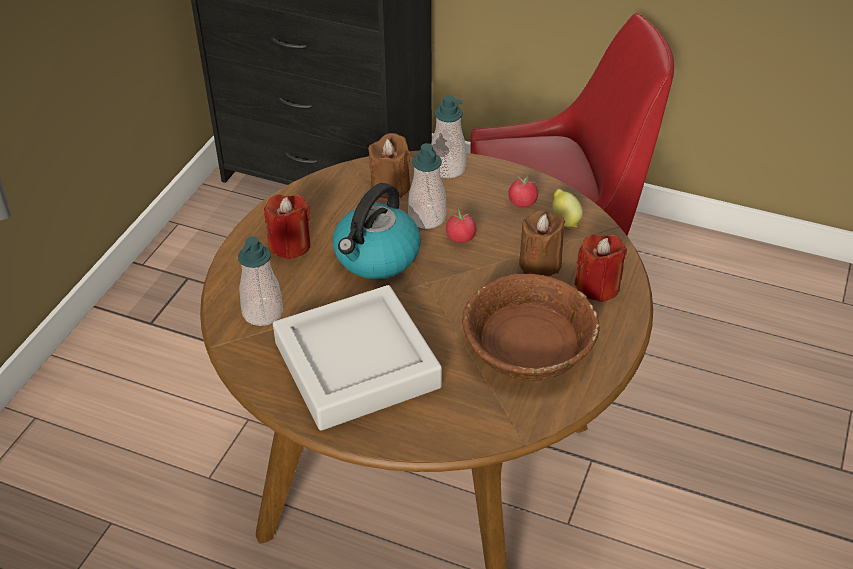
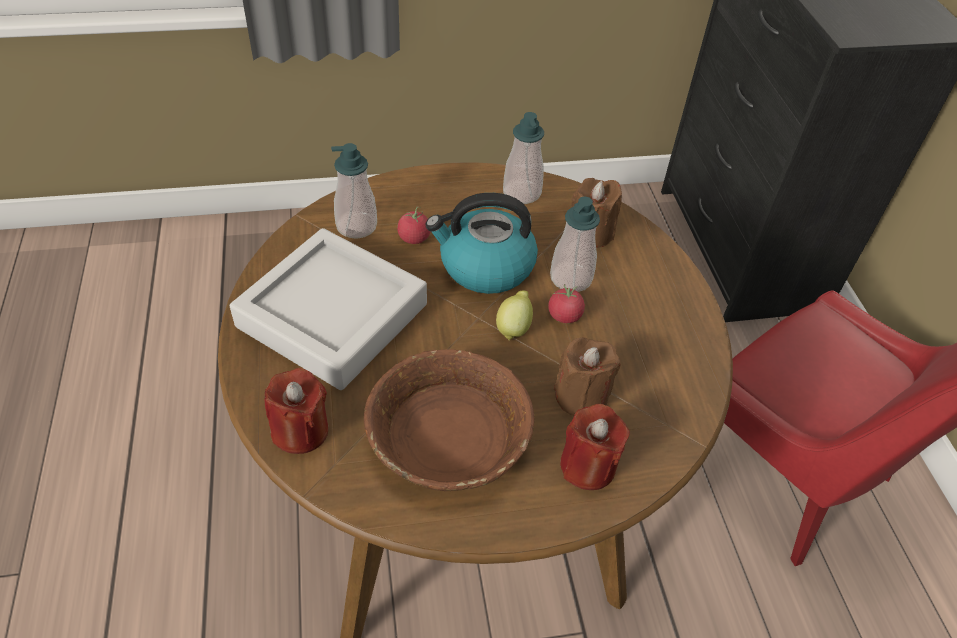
camera: 55 degrees right, 5 degrees up
(290, 245) = (453, 204): red candle -> red candle (301, 431)
(448, 168) = (657, 262): soap dispenser -> soap dispenser (521, 193)
(522, 203) = (662, 342): tomato -> tomato (414, 238)
(564, 221) = (667, 391): lemon -> lemon (514, 328)

